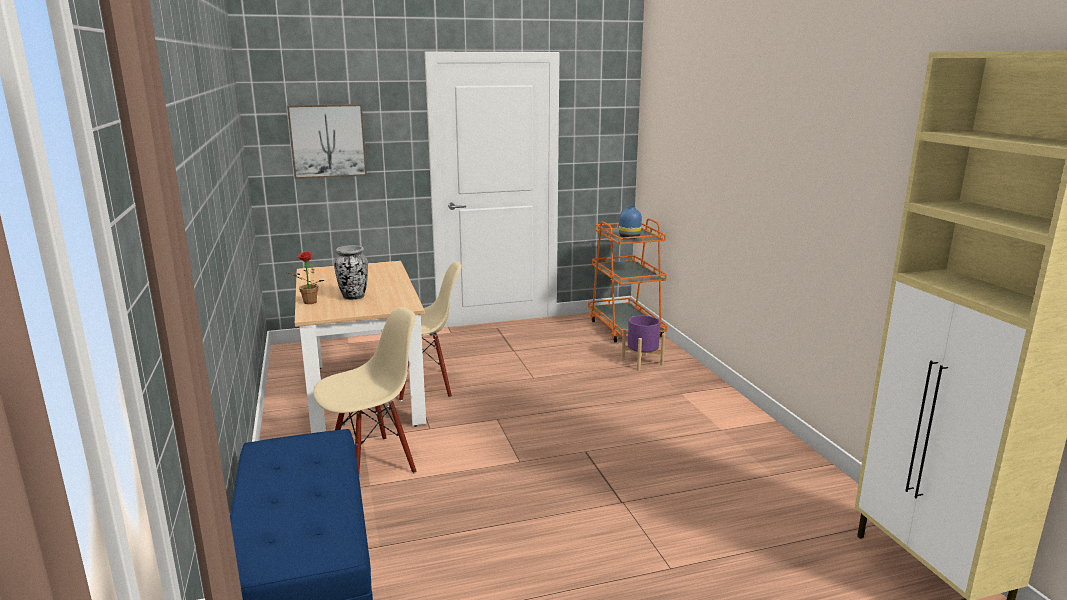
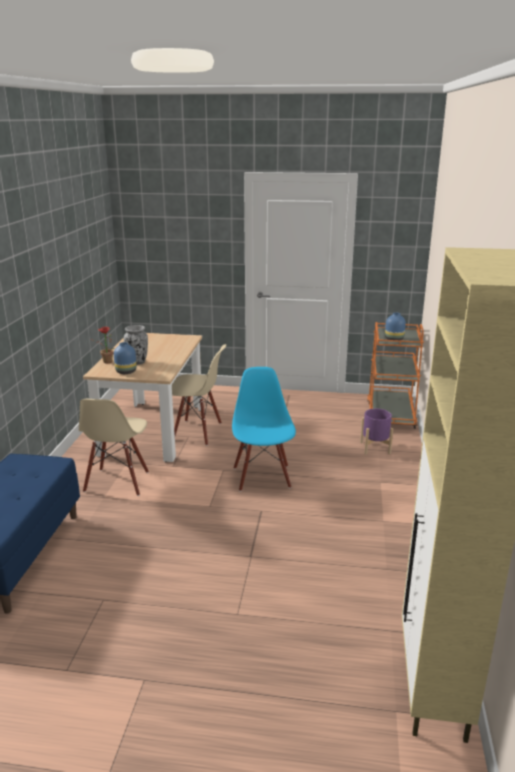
camera: 25 degrees right, 5 degrees up
(328, 141) = (170, 238): picture -> none
(351, 309) = (125, 372): none -> blue vase
(372, 463) = (117, 482): beige chair -> beige chair turned 105 degrees clockwise
(552, 416) = (262, 477): none -> blue chair

